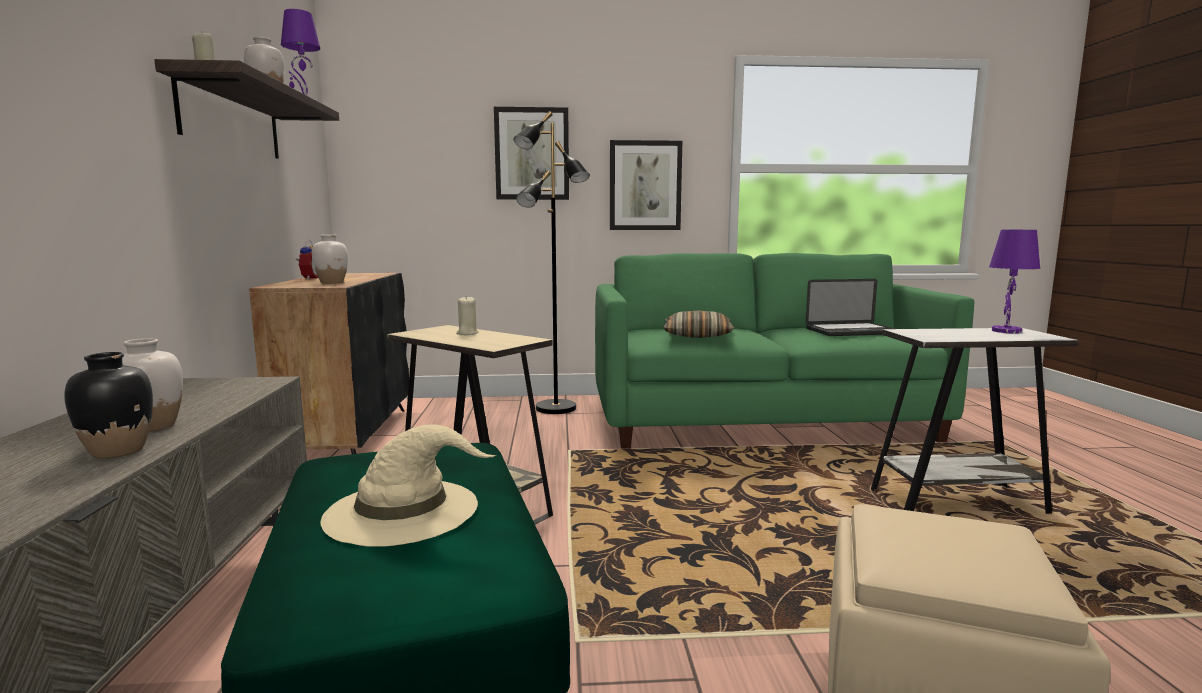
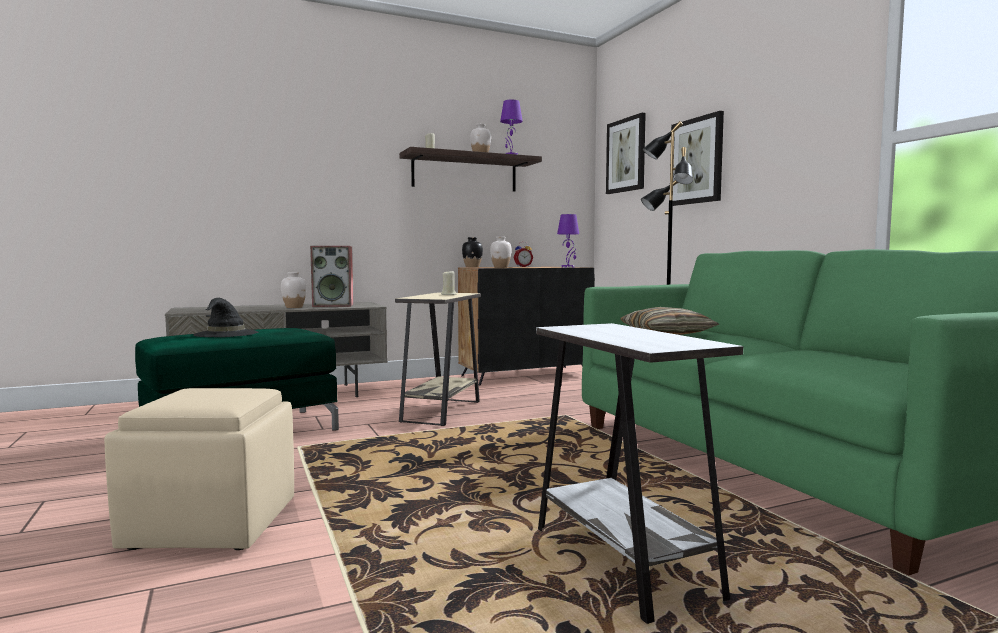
camera: 70 degrees right, 5 degrees down
(118, 451) = (263, 309): black vase -> black vase (472, 267)
(186, 400) = (334, 305): none -> speaker
(404, 510) = (226, 333): beige hat -> black hat
(645, 186) = (784, 177): picture -> picture (626, 155)
(851, 331) = (843, 360): laptop -> none
(1005, 331) = (677, 340): purple table lamp -> purple table lamp (568, 267)

